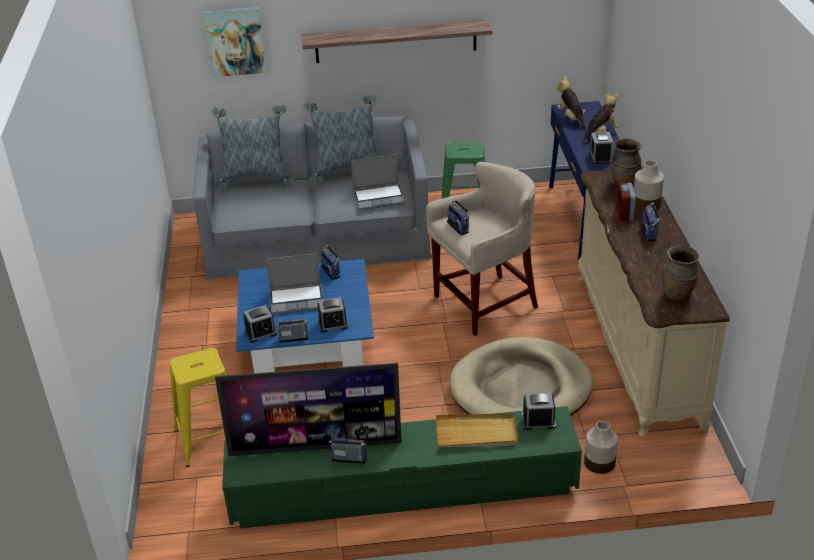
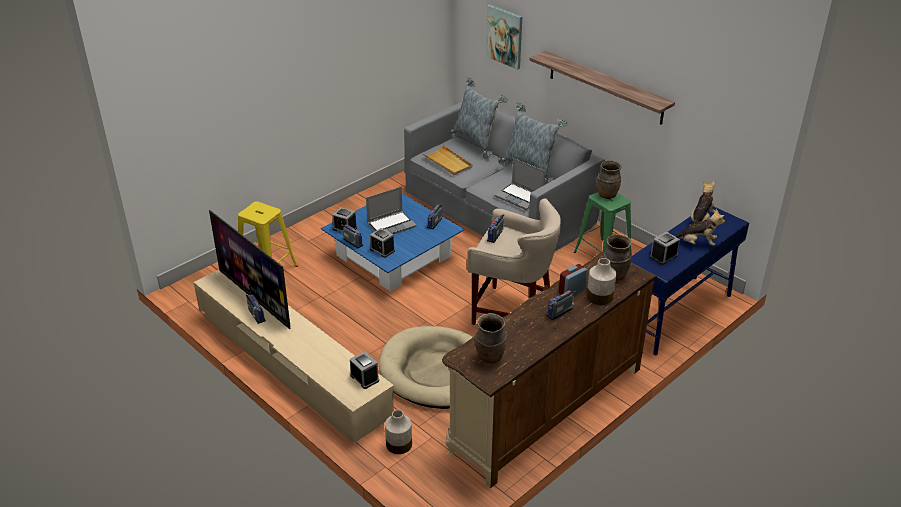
camera: 50 degrees right, 0 degrees up
(297, 299) = (392, 225): laptop -> laptop turned 75 degrees counterclockwise
(403, 490) = (291, 365): green tv stand -> beige tv stand
(457, 147) = (607, 195): none -> brown vase
(476, 433) = (326, 356): beige tray -> beige tray (448, 162)

